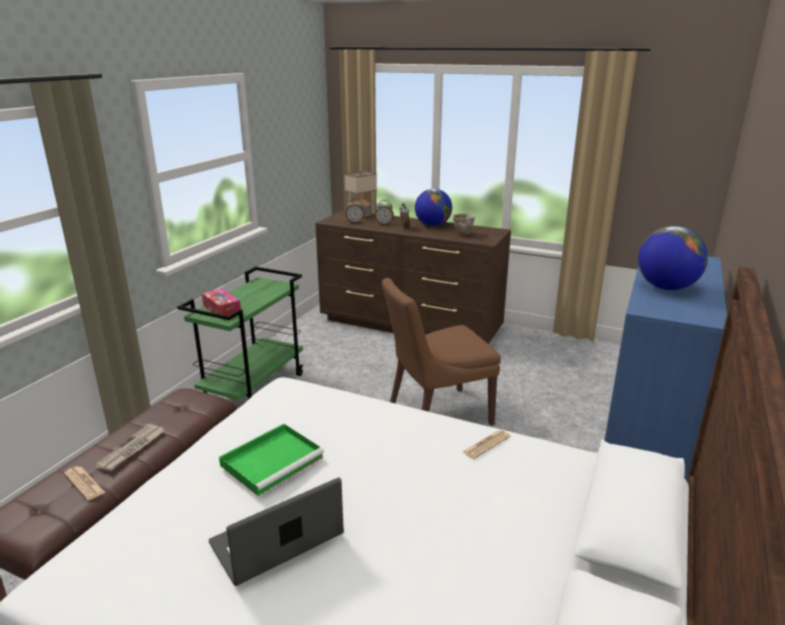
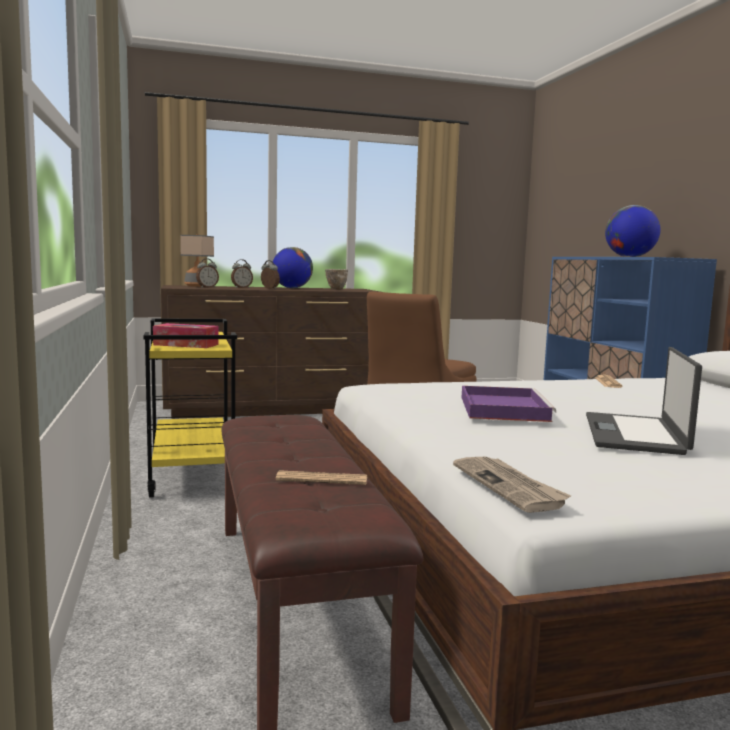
camera: 40 degrees left, 15 degrees down
(132, 449) = (306, 452): newspaper -> newspaper (509, 486)
(254, 388) = (190, 474): green cart -> yellow cart
(273, 460) = (502, 408): green tray -> purple tray

